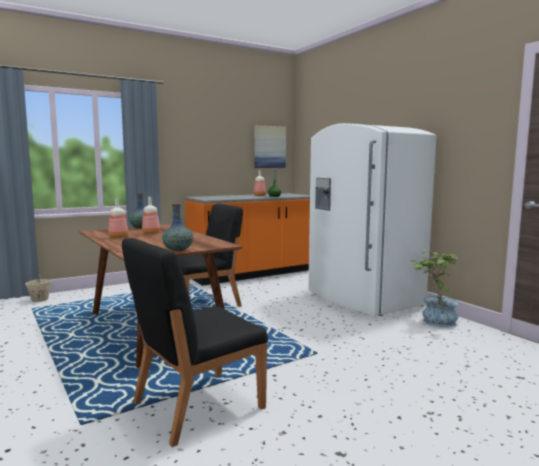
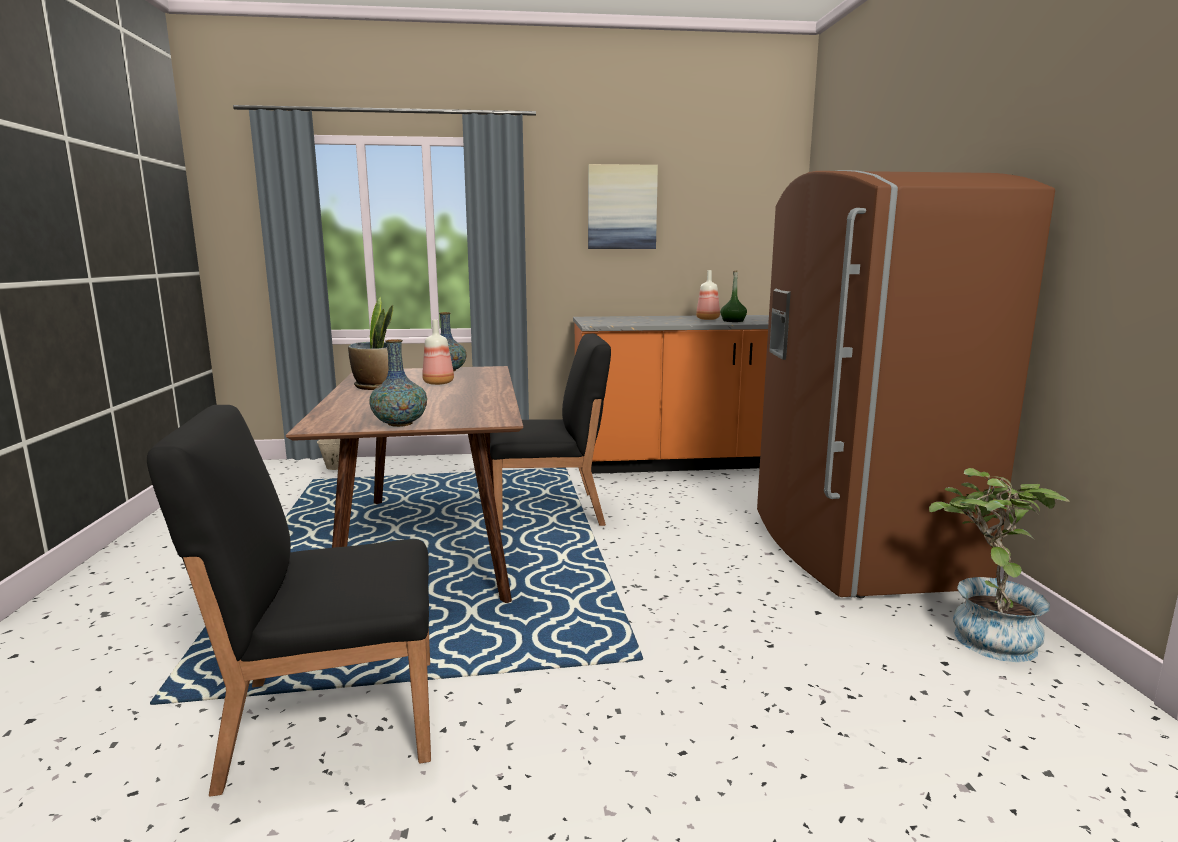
camera: 25 degrees right, 5 degrees up
(118, 237) = (376, 386): bottle -> potted plant
(269, 147) = (747, 225): picture -> picture (622, 207)
(362, 299) = (854, 549): white fridge -> brown fridge

